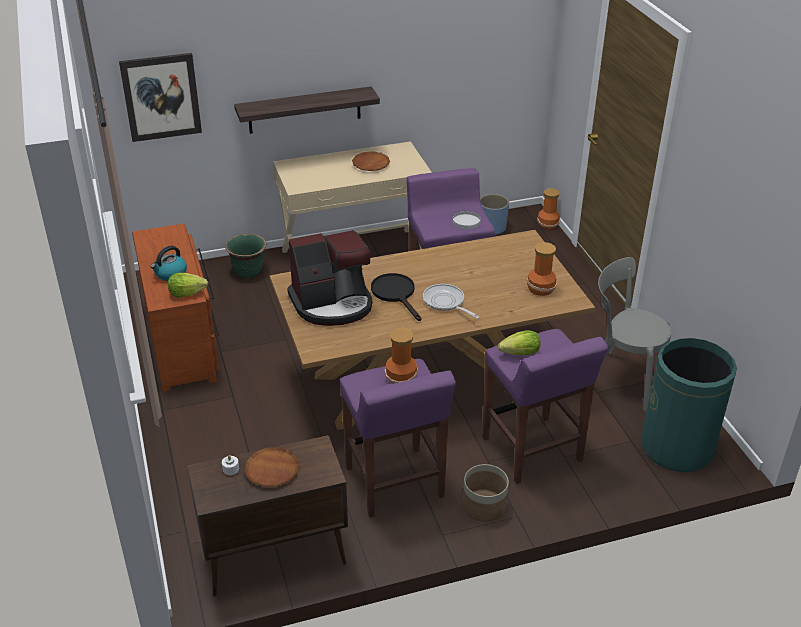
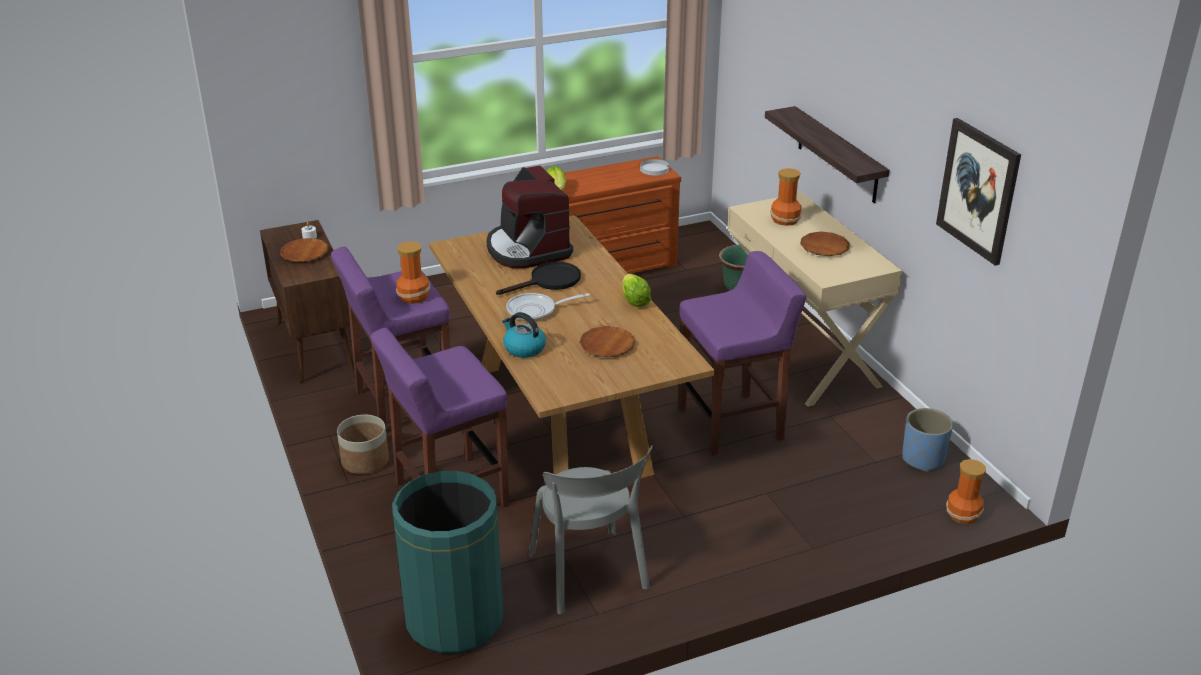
camera: 85 degrees right, 5 degrees down
(161, 97) = (757, 61): picture -> picture (978, 190)
(170, 274) = (587, 180): kettle -> kettle (523, 348)
(446, 303) = (536, 311): frying pan -> frying pan turned 150 degrees counterclockwise
(466, 221) = (726, 325): white plate -> white plate (654, 169)
(502, 271) = (607, 345): none -> brown plate
(520, 354) = (451, 364): lettuce -> lettuce (634, 301)
(540, 288) = (573, 371): vase -> vase (785, 219)
(621, 379) = (590, 575): grey chair -> grey chair turned 135 degrees clockwise

